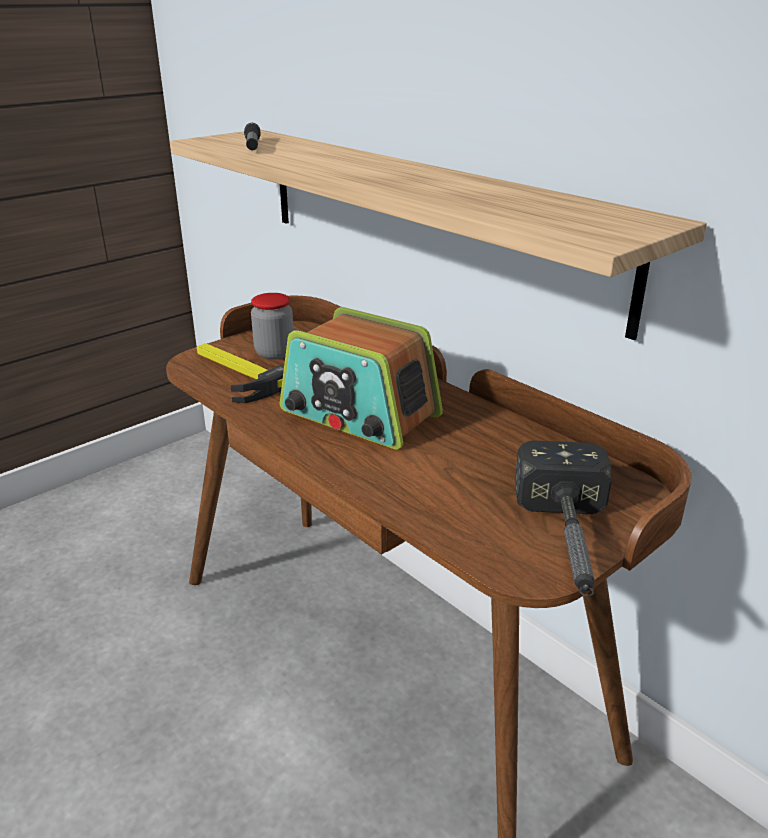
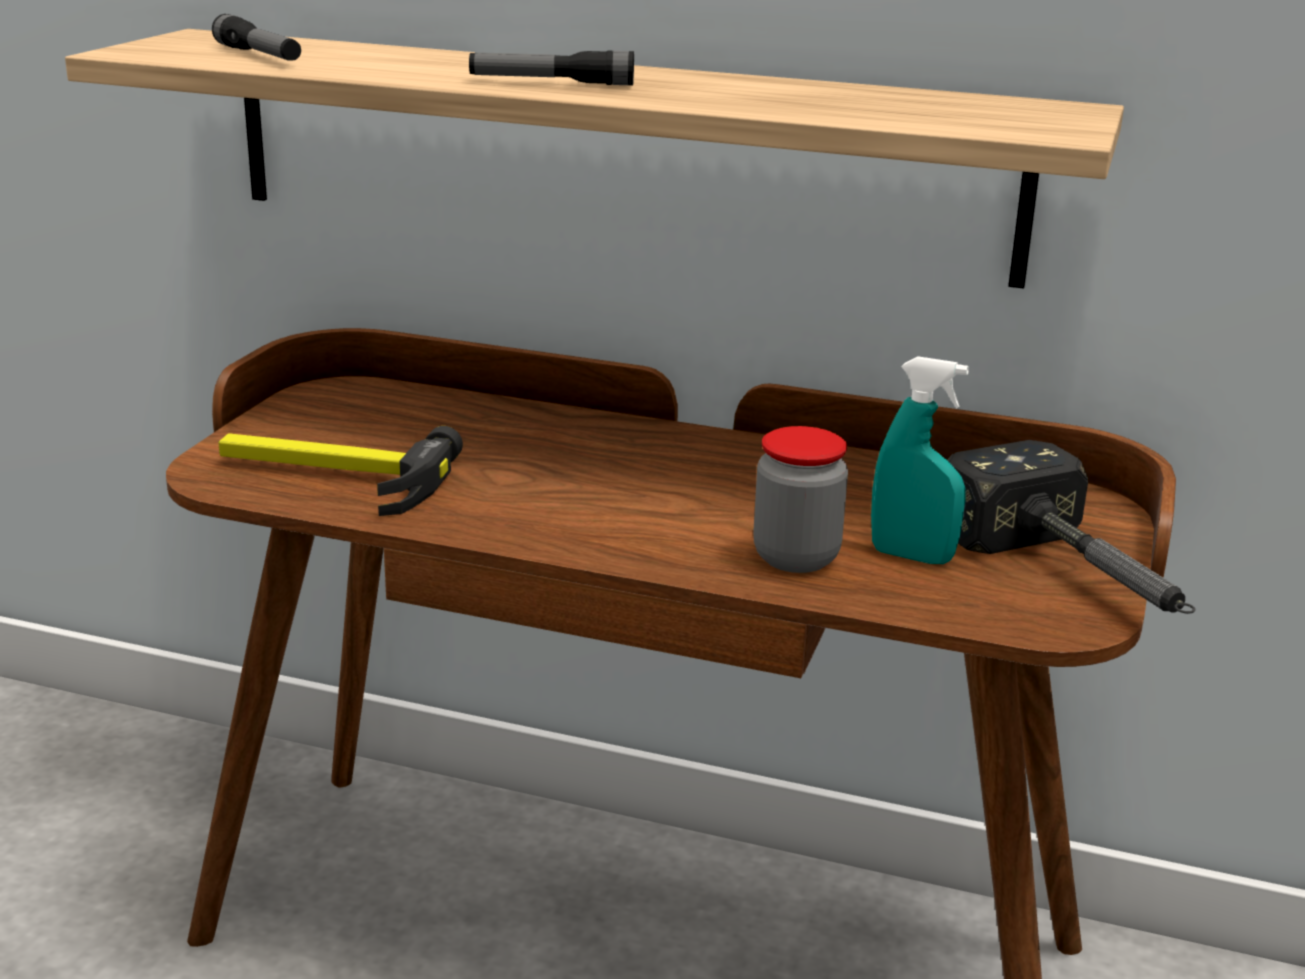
camera: 30 degrees left, 5 degrees down
(274, 353) = (353, 432): jar -> jar (796, 558)
(359, 173) = (551, 83): none -> flashlight
(359, 414) = (610, 490): radio -> none
(480, 499) = (911, 556): none -> turquoise spray bottle

